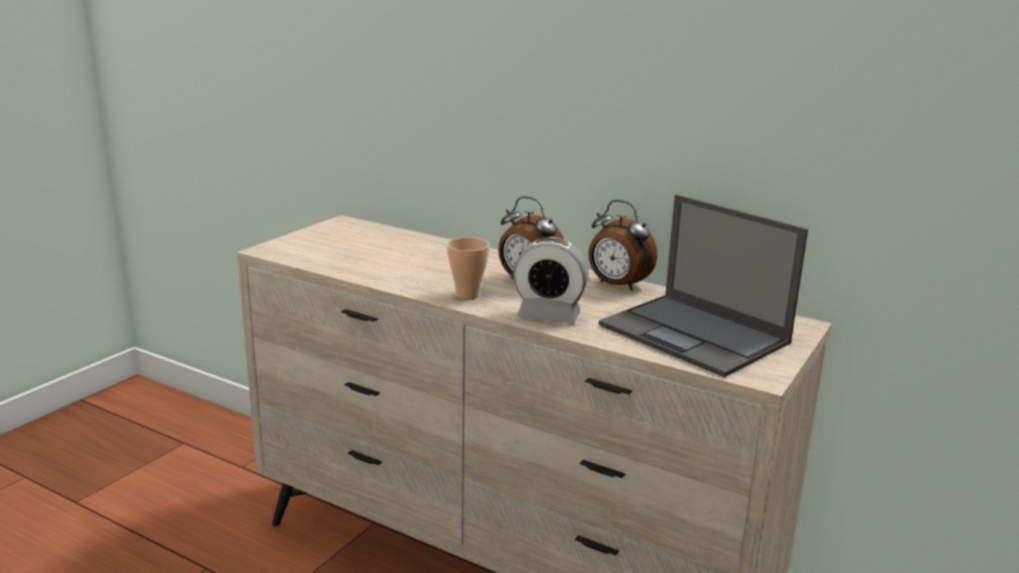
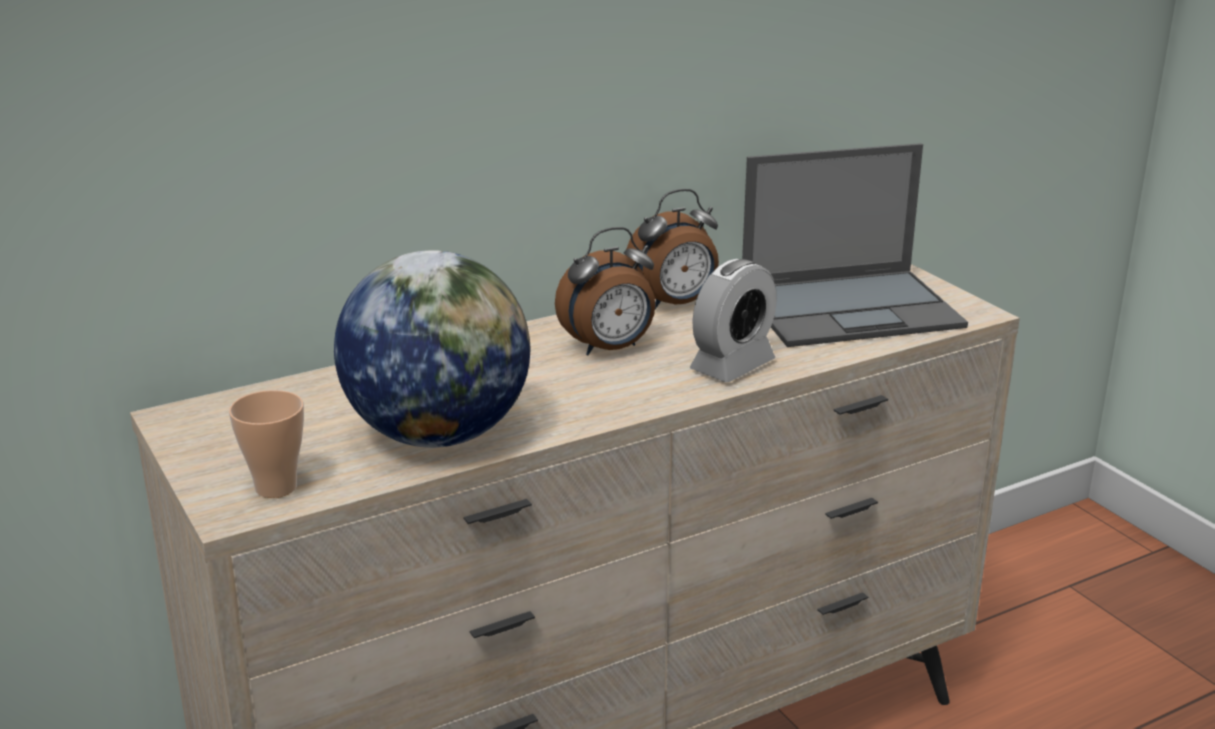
camera: 60 degrees left, 5 degrees up
(377, 267) = (438, 434): none -> globe
(467, 295) = (616, 396): cup -> cup (276, 487)

